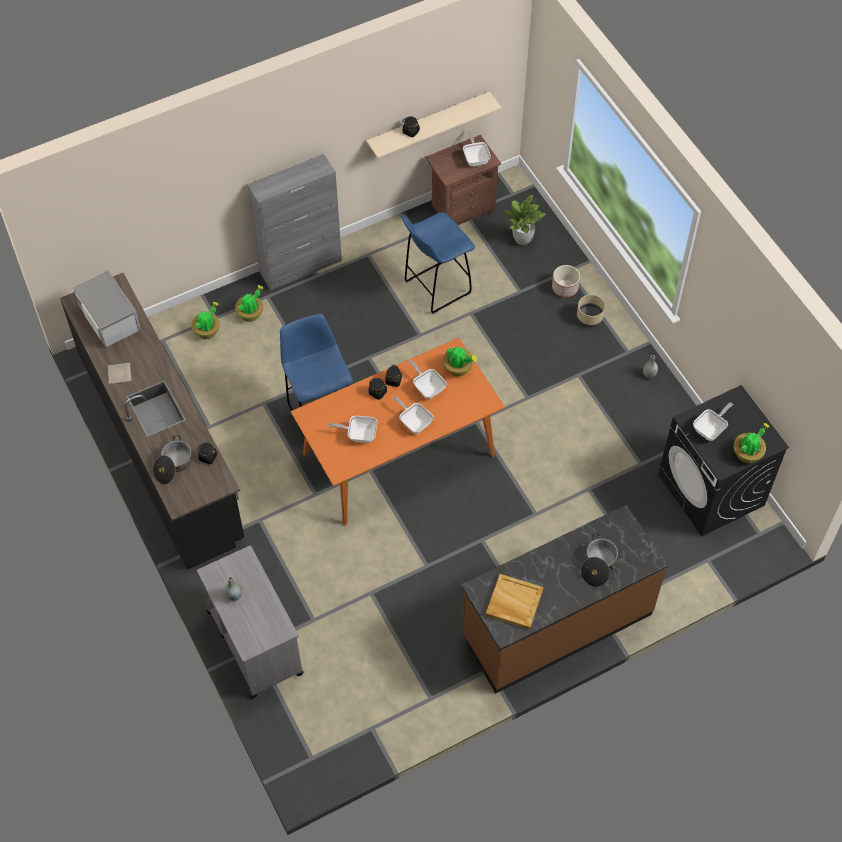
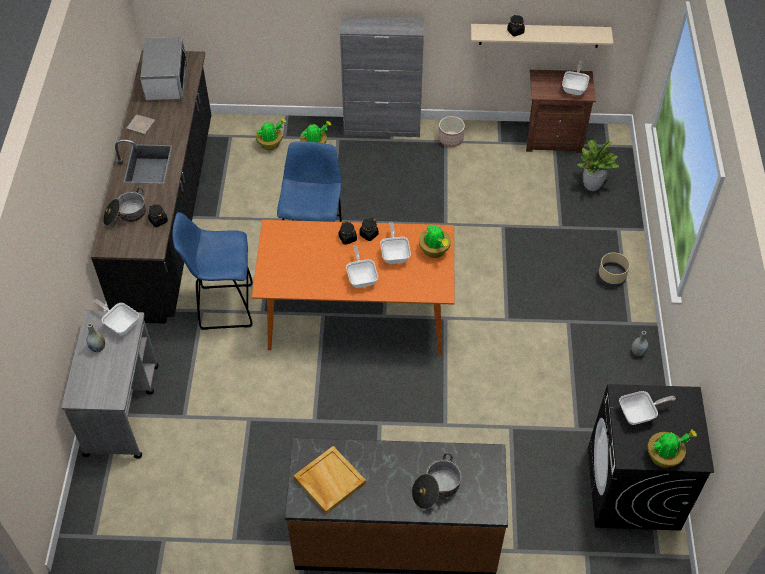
camera: 30 degrees right, 5 degrees down
(359, 434) = (305, 265): frying pan -> frying pan (120, 324)
(435, 288) = (485, 192): blue stool -> blue stool (224, 307)
(564, 287) = (604, 241): planter -> planter (450, 138)

